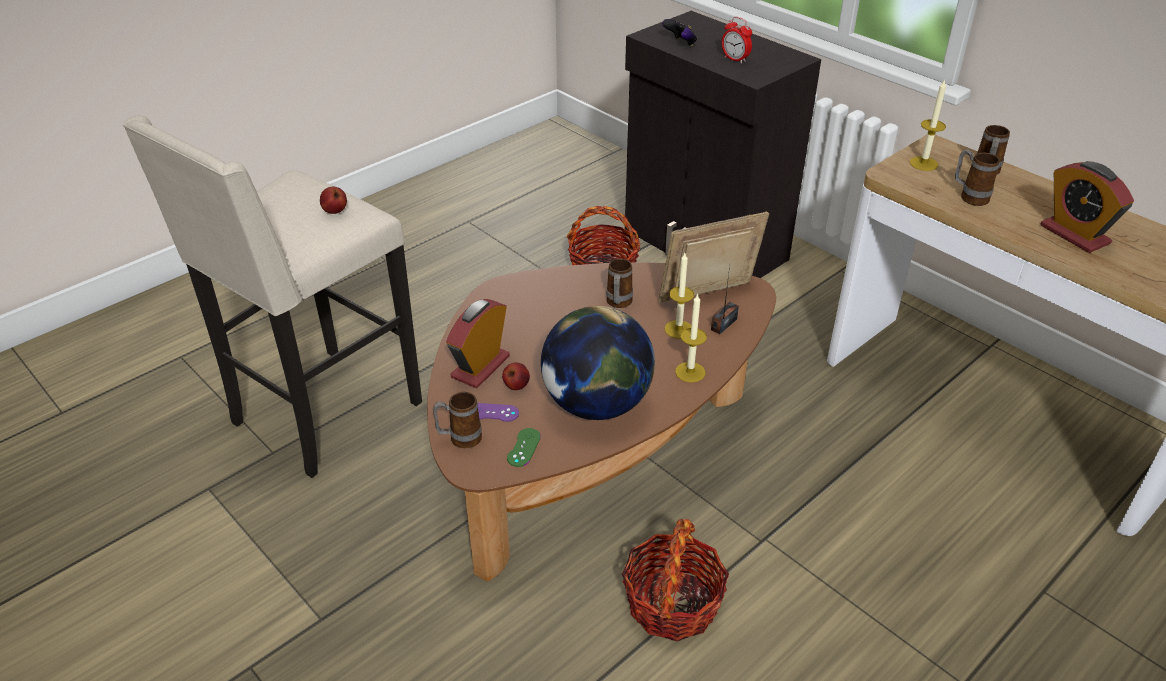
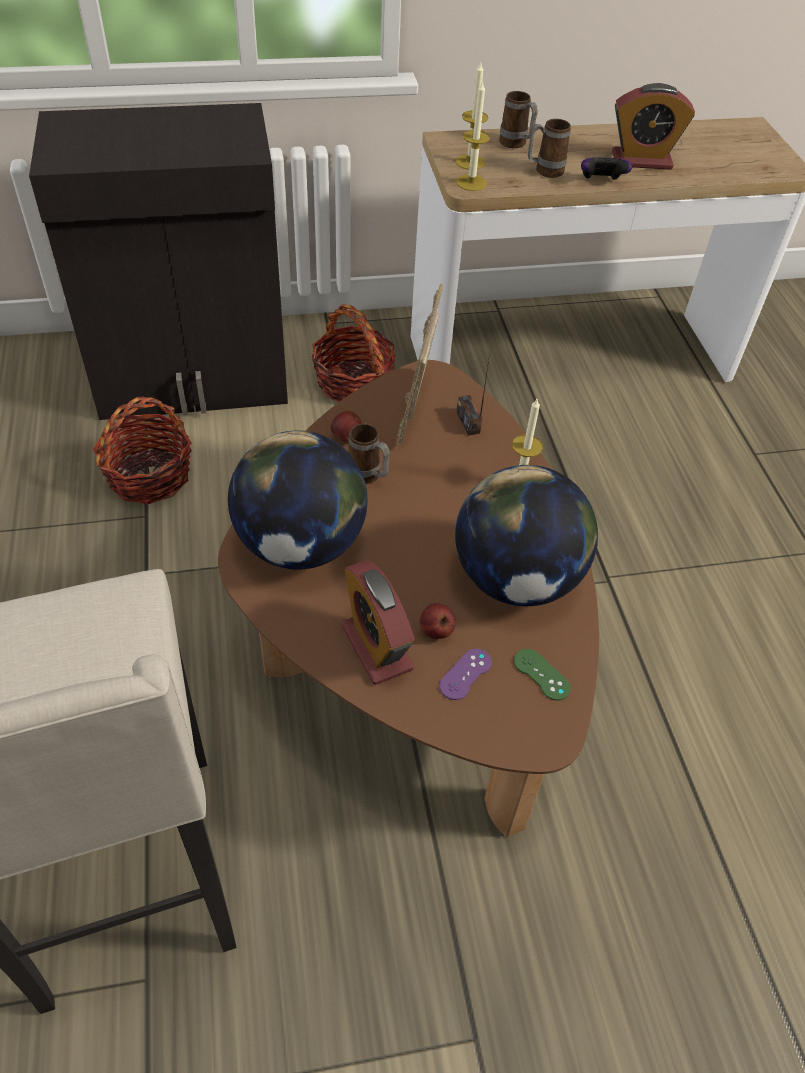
camera: 60 degrees left, 10 degrees up
(335, 211) = (88, 626): apple -> apple (346, 438)
(459, 439) = (488, 728): mug -> none
(531, 303) = (301, 544): none -> globe
(672, 604) = (641, 687): basket -> basket (353, 383)
(678, 329) = (448, 456): candle -> candle (471, 183)
(680, 43) = (106, 154): game controller -> game controller (601, 182)
(735, 59) = (192, 143): alarm clock -> none

